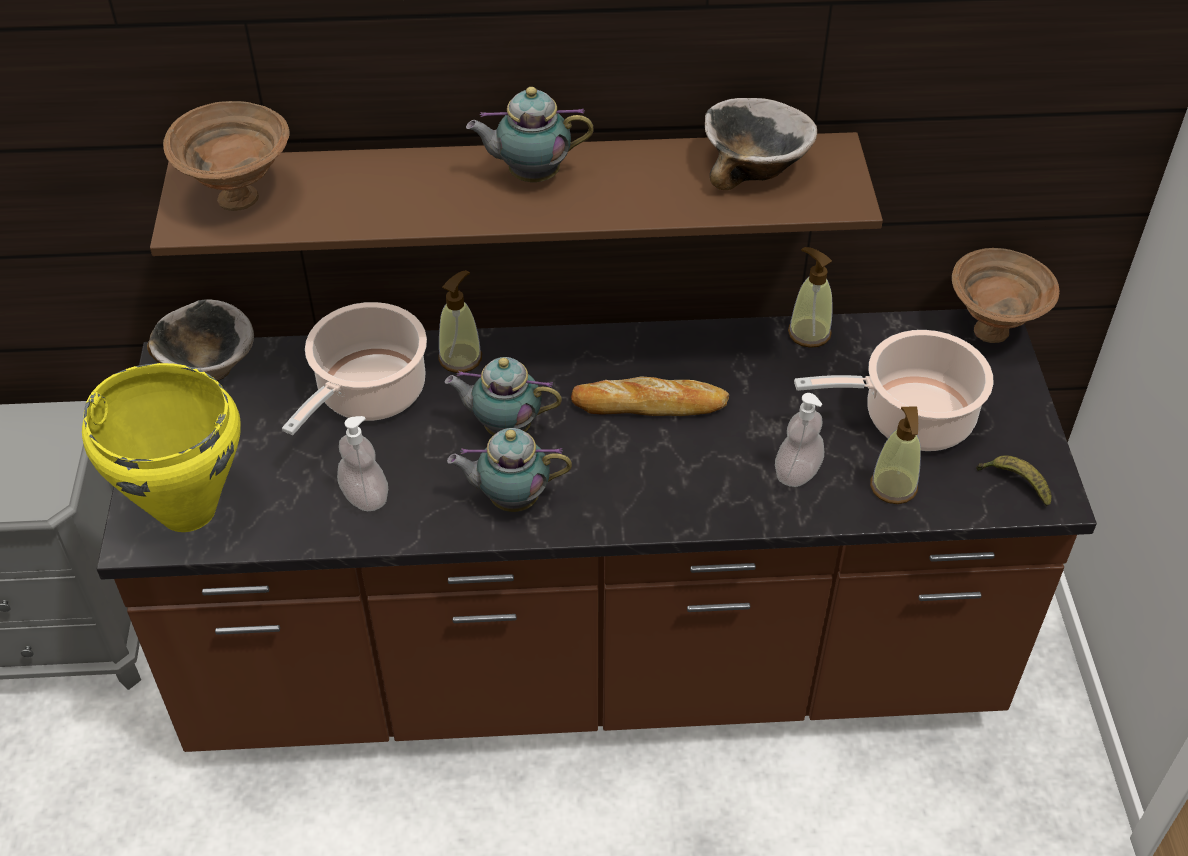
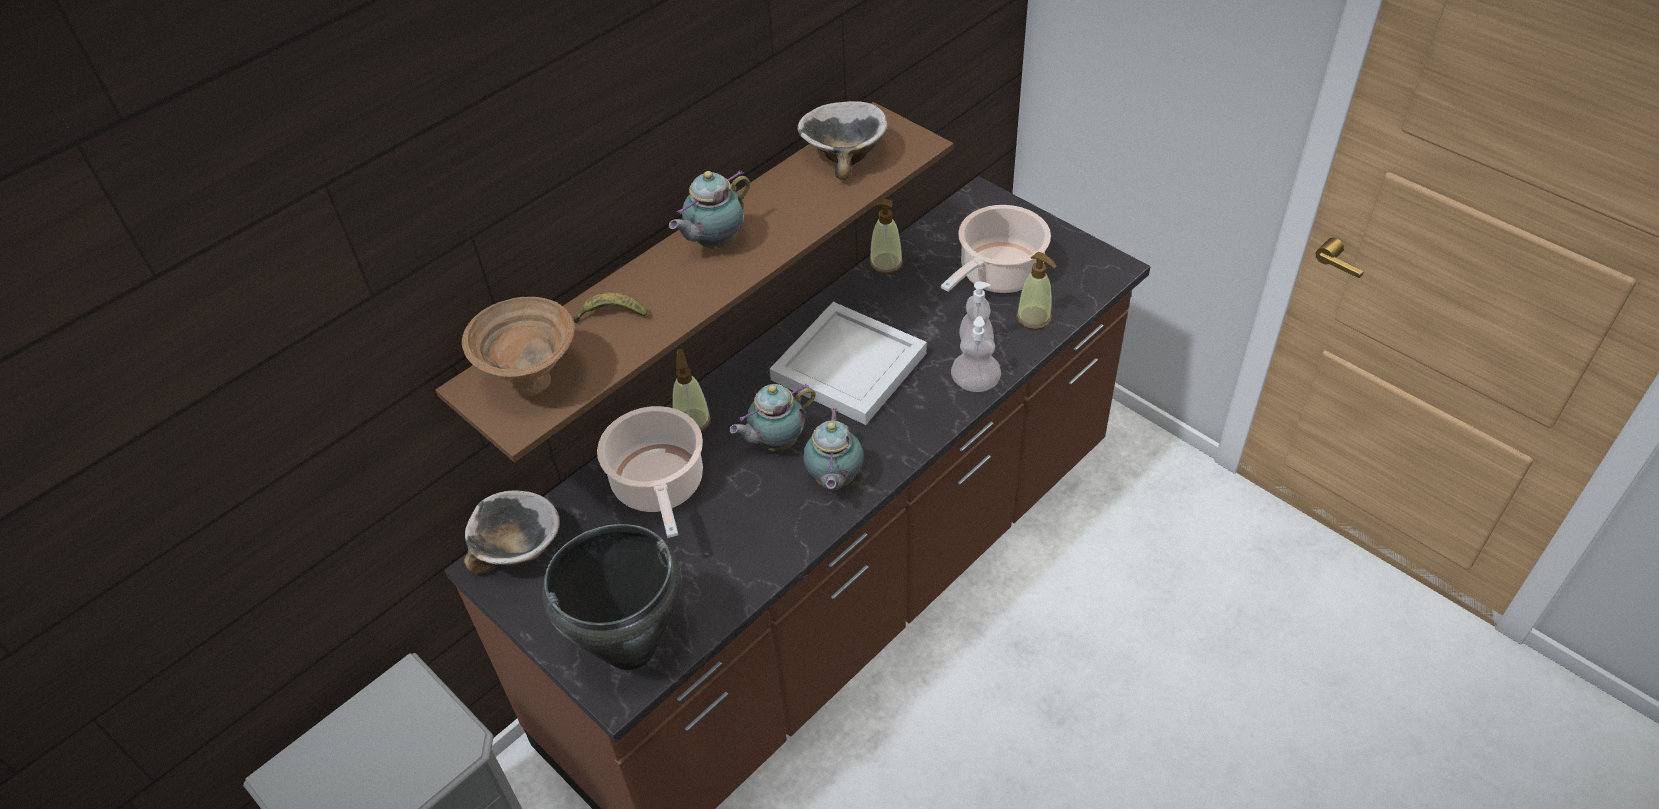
camera: 40 degrees left, 0 degrees up
(187, 509) = (629, 648): yellow cooking pot -> black cooking pot
(365, 497) = (741, 549): soap dispenser -> soap dispenser (975, 384)
(510, 499) = (833, 481): teapot -> teapot turned 45 degrees counterclockwise
(650, 404) = (846, 367): bread -> white tray
(991, 330) = (980, 197): brown bowl -> none
(1015, 483) = (1090, 273): banana -> banana (611, 315)

